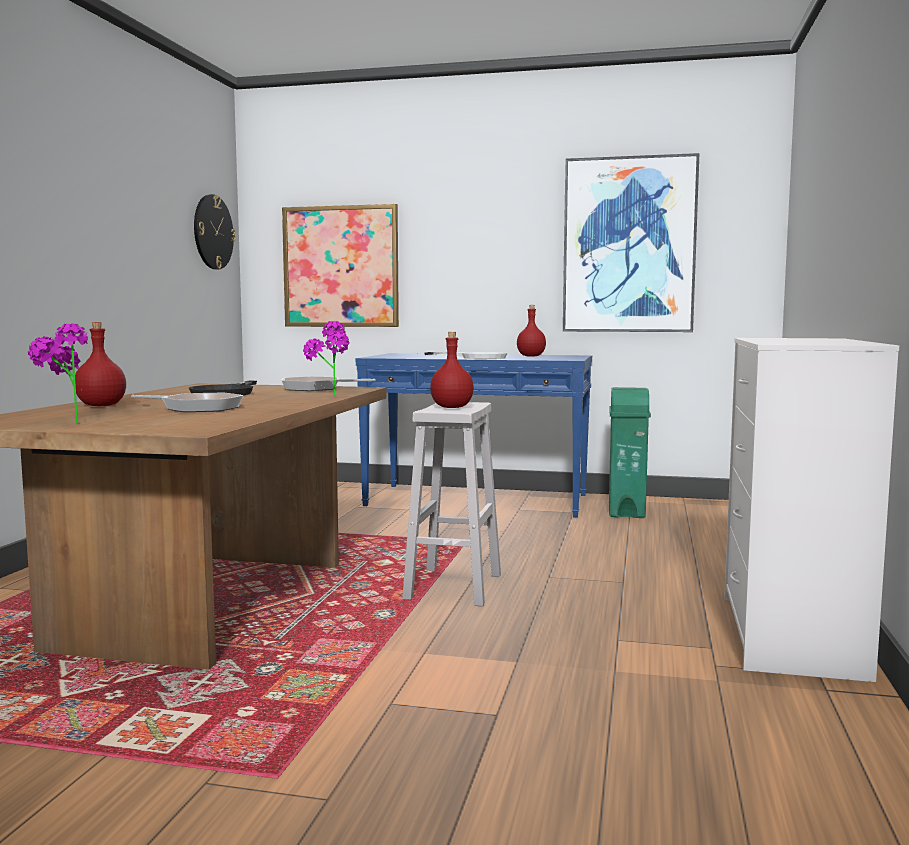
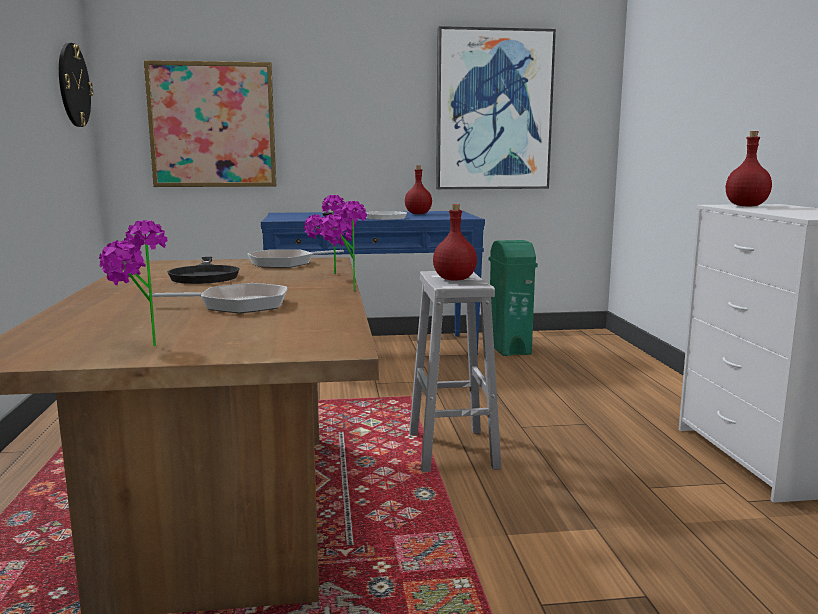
camera: 20 degrees left, 5 degrees up
(100, 406) = (107, 308): red bottle -> red bottle (746, 206)
(304, 405) = (342, 291): none -> potted plant

